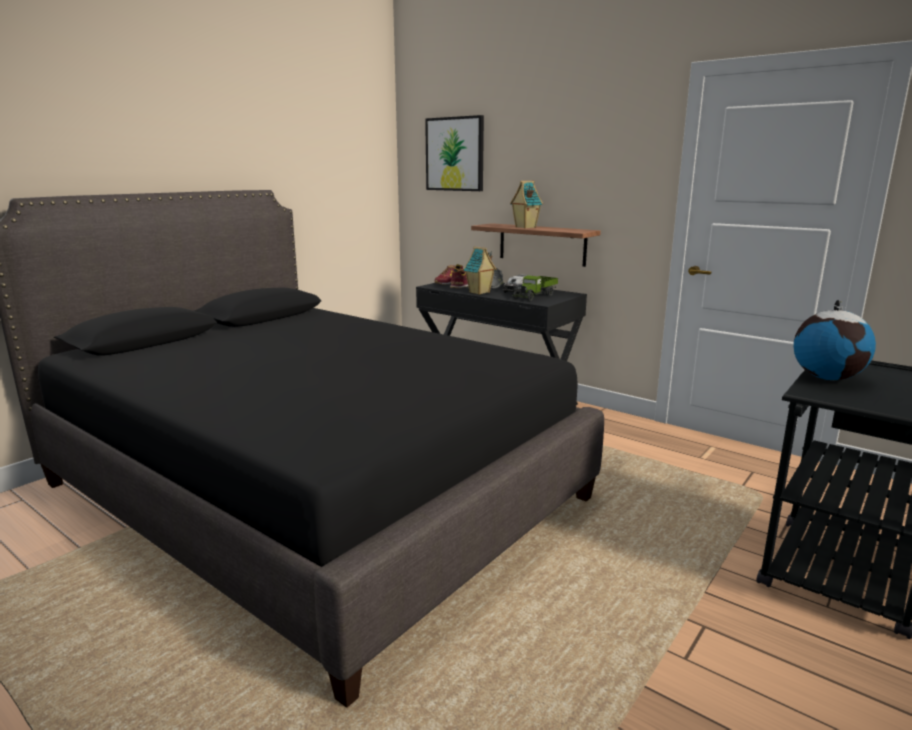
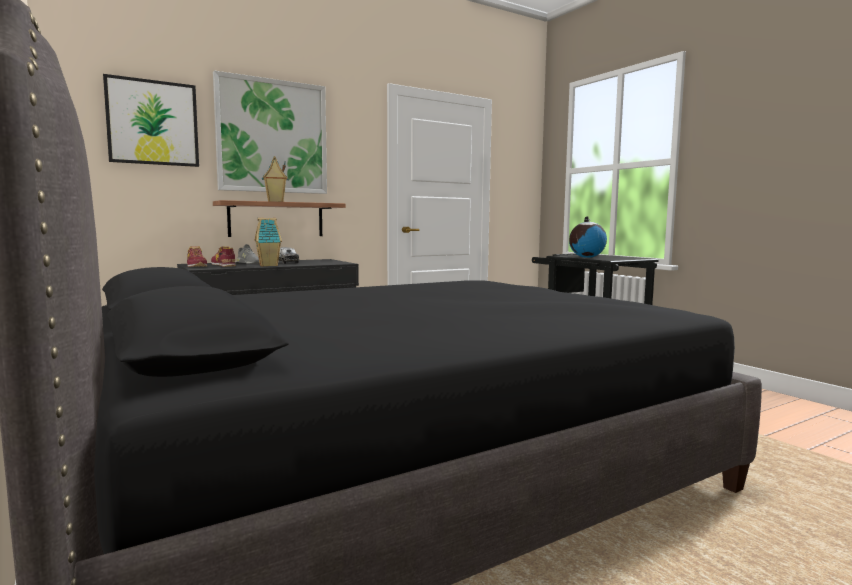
camera: 70 degrees left, 10 degrees down
(535, 296) = (316, 262): toy truck -> none
(544, 156) = (272, 136): none -> picture

